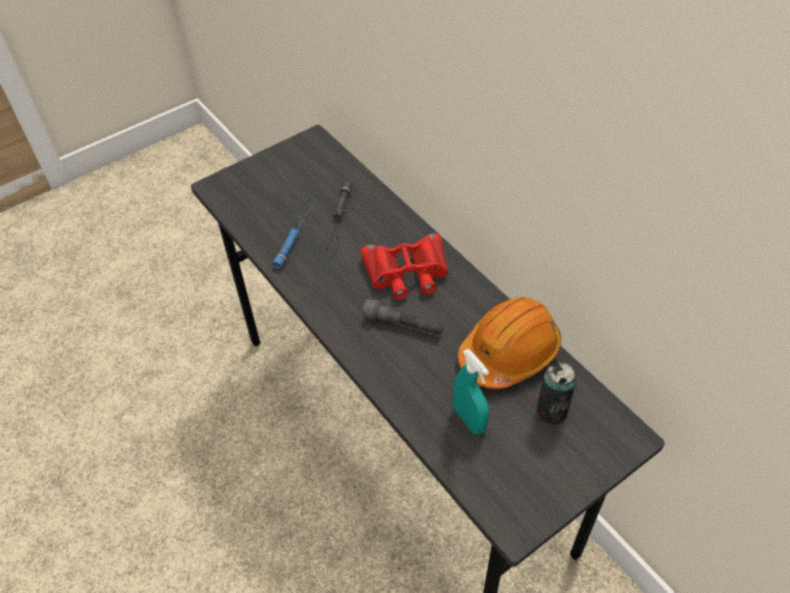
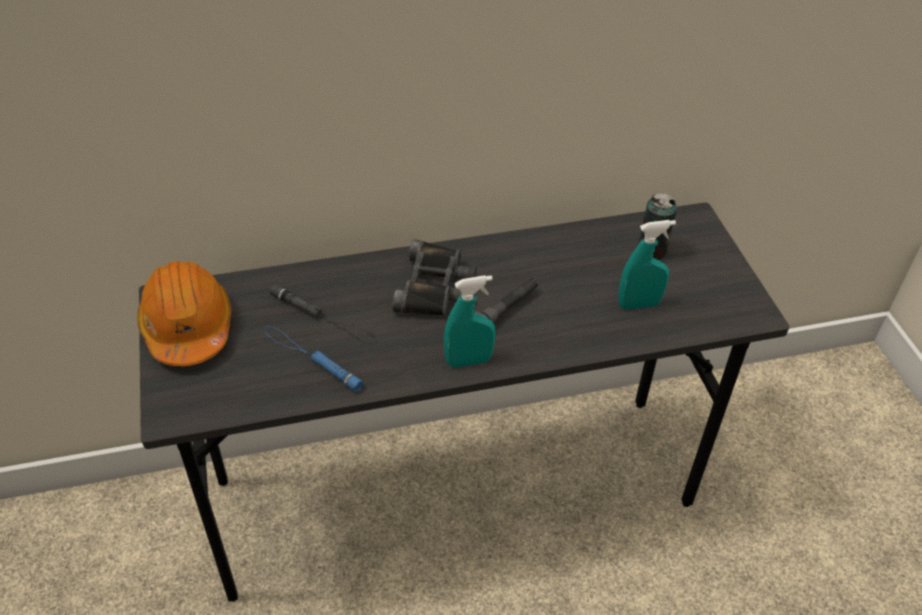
camera: 70 degrees left, 5 degrees down
(337, 320) = (468, 361): none -> turquoise spray bottle
(407, 272) = (436, 287): red binoculars -> black binoculars
(509, 352) = (576, 253): orange hard hat -> orange hard hat (188, 327)

